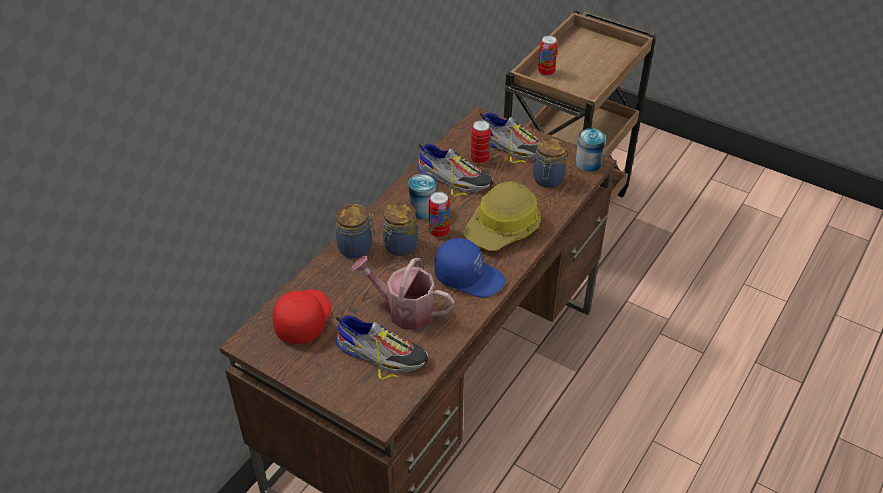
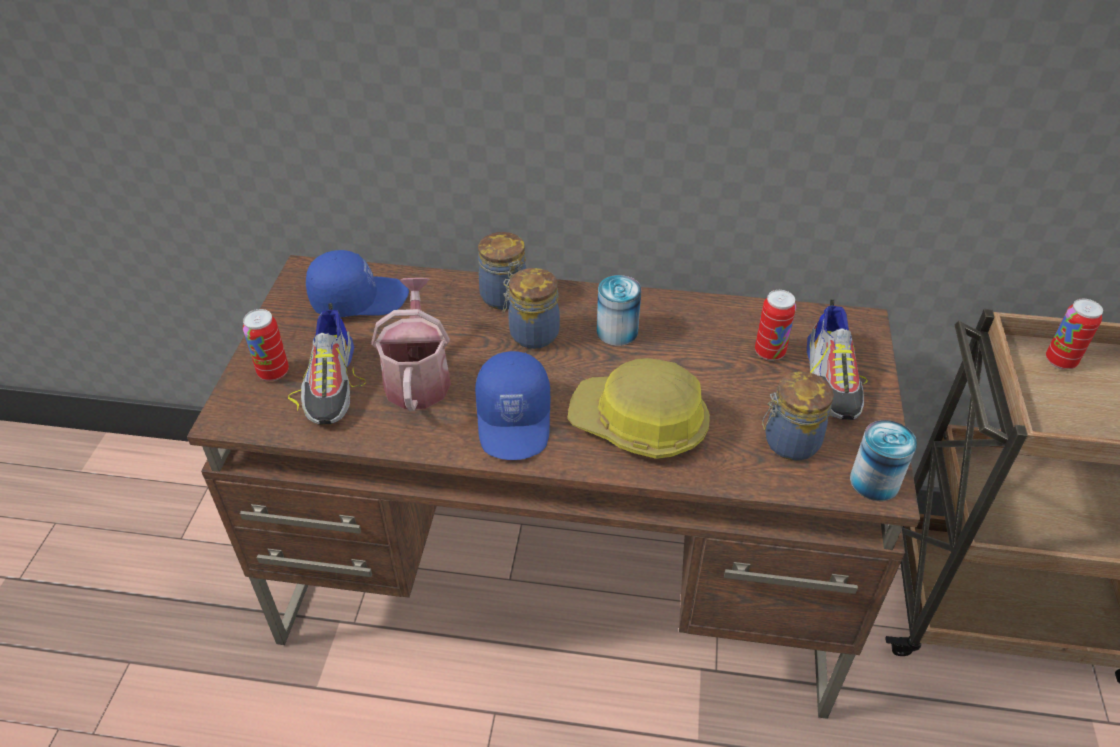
camera: 65 degrees right, 0 degrees up
(303, 319) = (359, 298): red cap -> blue cap
(439, 232) = (584, 361): can -> can (273, 372)
(454, 178) = (706, 340): shoe -> none

